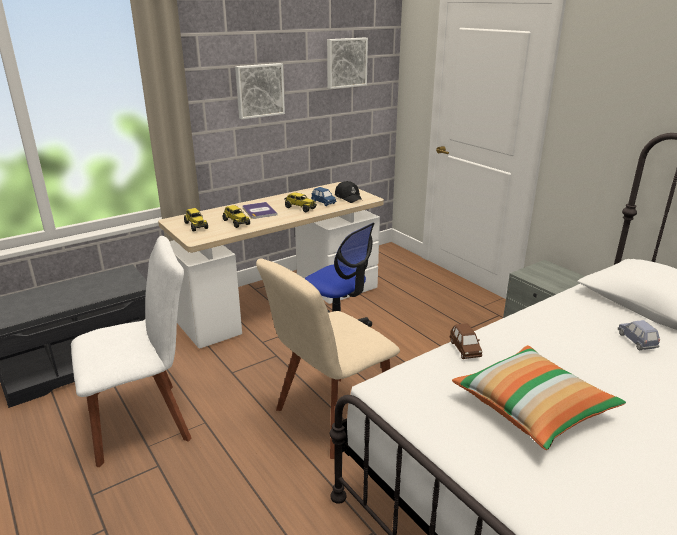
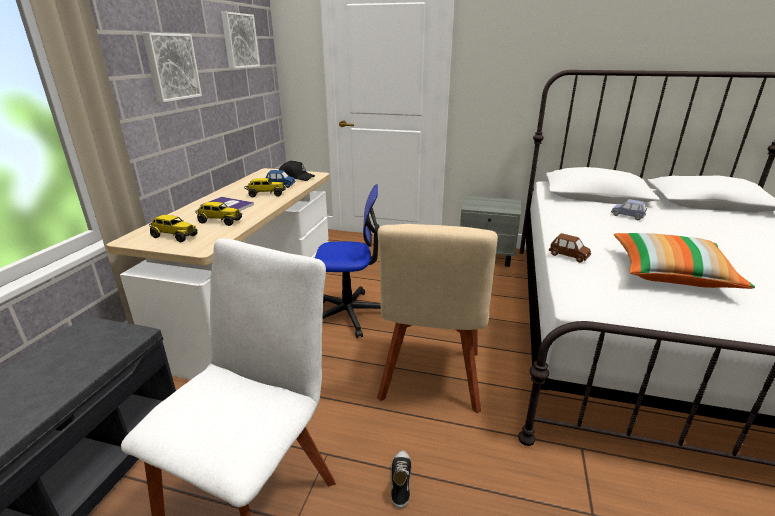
camera: 40 degrees left, 0 degrees up
(223, 464) = (400, 481): none -> shoe

